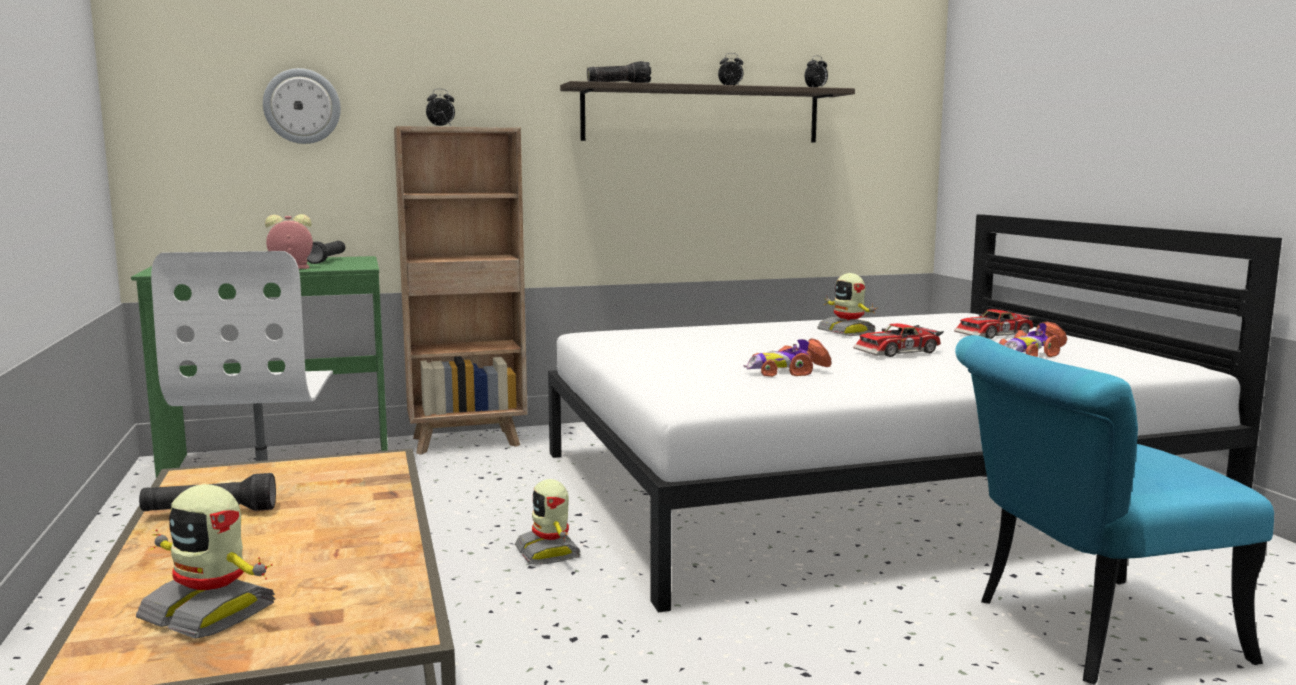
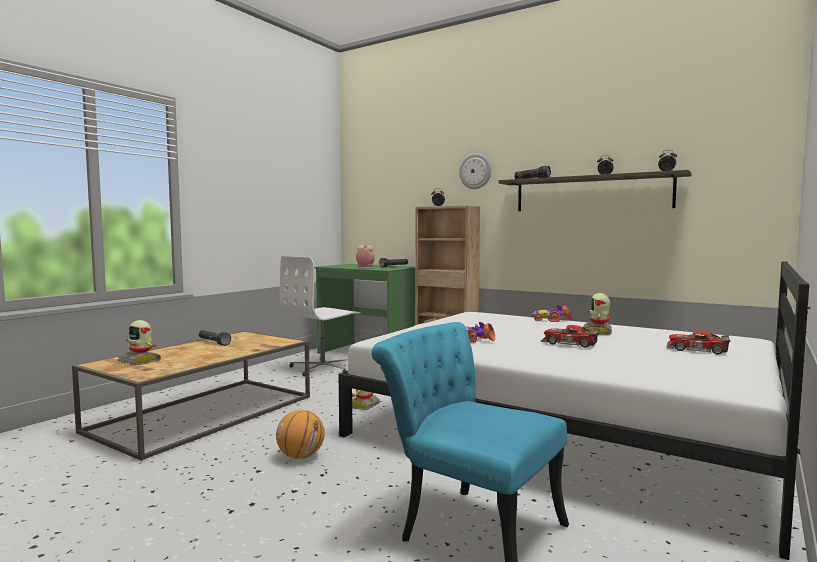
camera: 50 degrees right, 5 degrees down
(210, 612) = (140, 361): toy robot -> toy robot turned 45 degrees counterclockwise
(302, 106) = (400, 199): wall clock -> wall clock (475, 171)
(703, 669) = (301, 456): none -> basketball
(1031, 354) = (644, 360): toy car -> toy car (550, 320)

